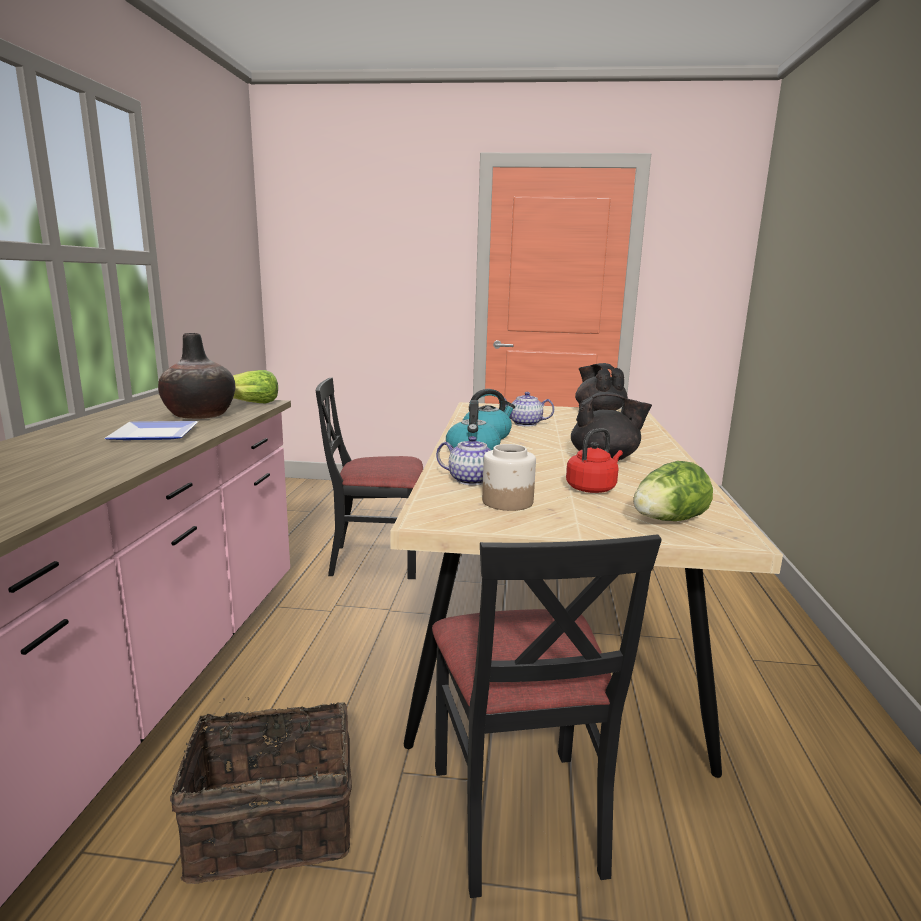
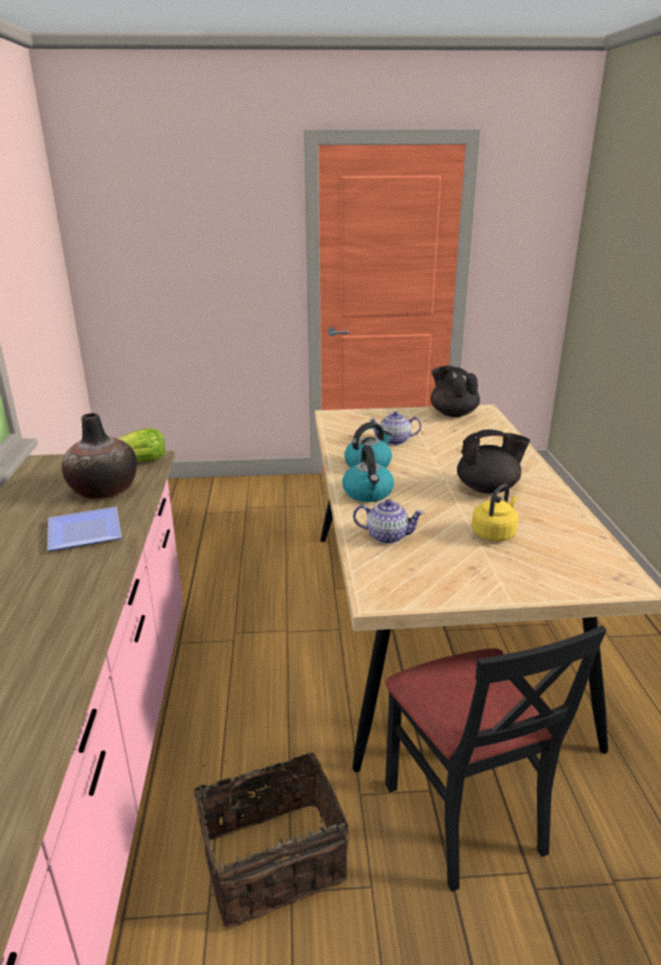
camera: 10 degrees left, 10 degrees up
(375, 560) = (252, 575): black chair -> none
(507, 502) = (432, 563): jar -> none
(592, 488) = (494, 533): red kettle -> yellow kettle
(667, 521) = (571, 570): lettuce -> none

